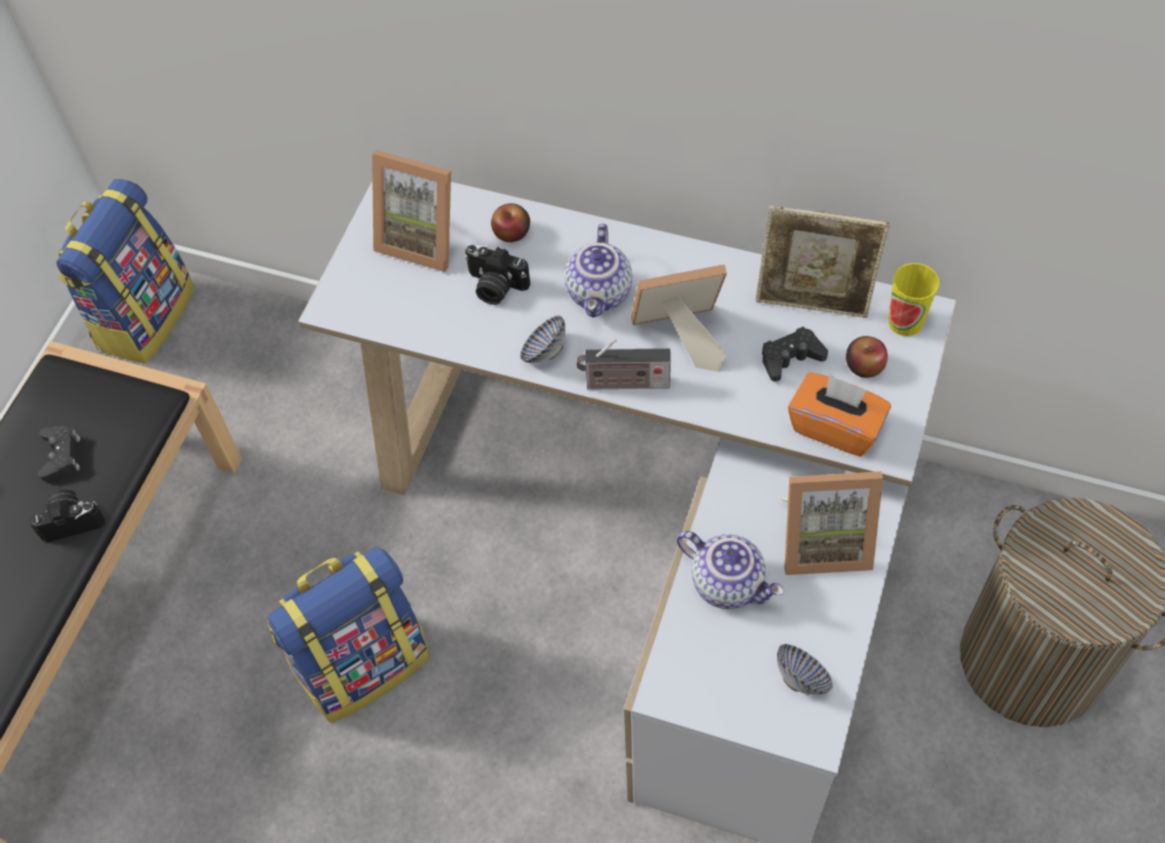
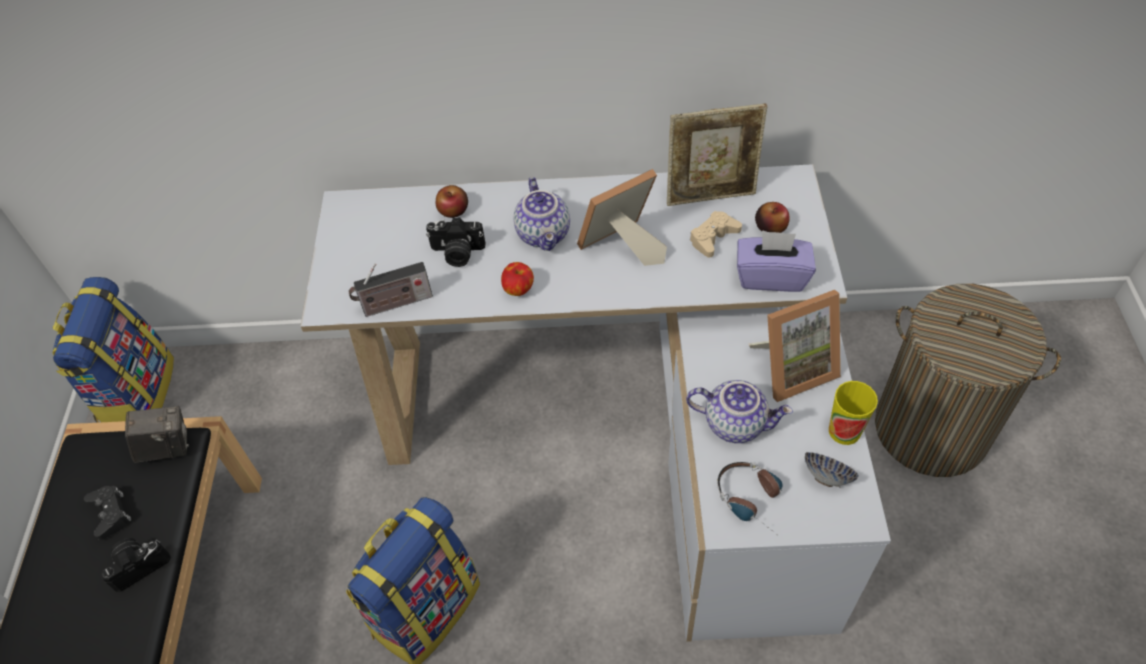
camera: 20 degrees left, 5 degrees down
(138, 401) = (166, 447): none -> camera
(422, 238) = (382, 234): picture frame -> none
(544, 352) = (519, 289): bowl -> apple
(623, 384) = (593, 294): radio -> radio (394, 304)
(708, 677) = (754, 501): none -> headphones
(790, 358) = (713, 238): black game controller -> beige game controller
(835, 427) = (771, 276): orange tissue box -> purple tissue box
(905, 321) = (784, 188): cup -> cup (844, 431)

